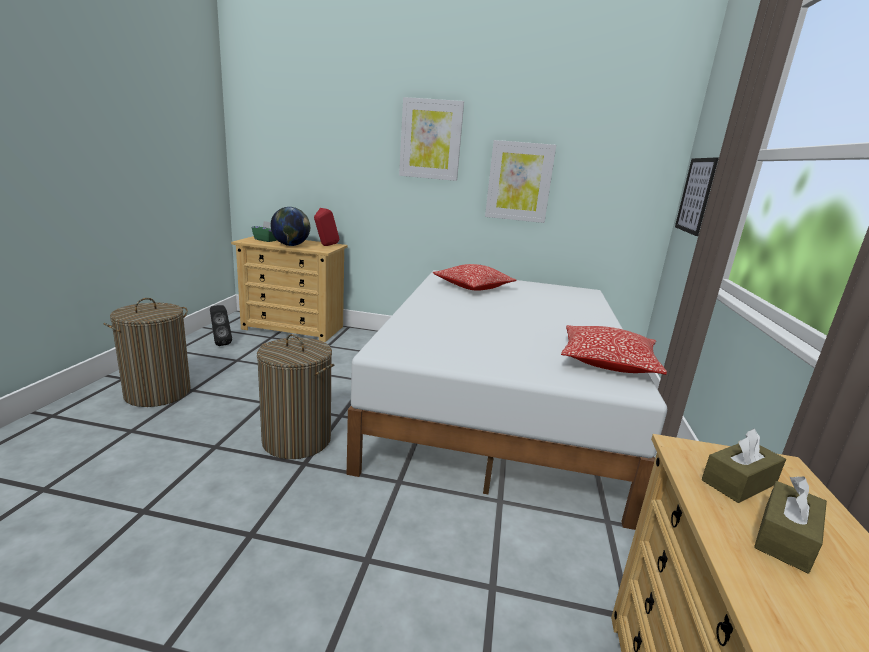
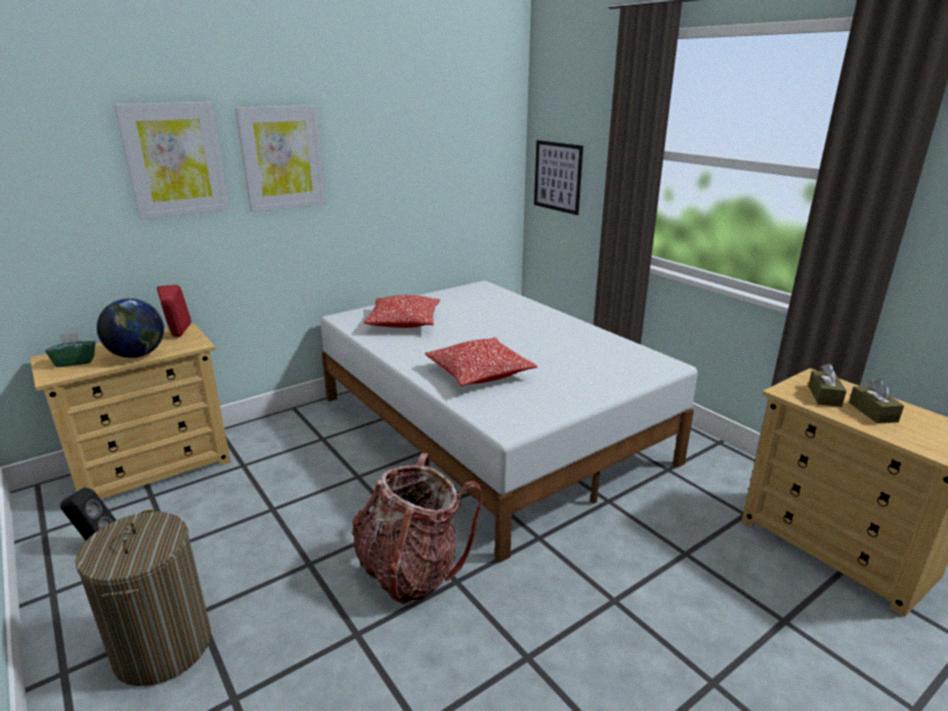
camera: 45 degrees left, 5 degrees up
(297, 440) = (411, 570): laundry basket -> backpack
(519, 182) = (391, 189): picture -> picture (174, 160)
(607, 362) = (622, 352): pillow -> pillow (479, 373)

